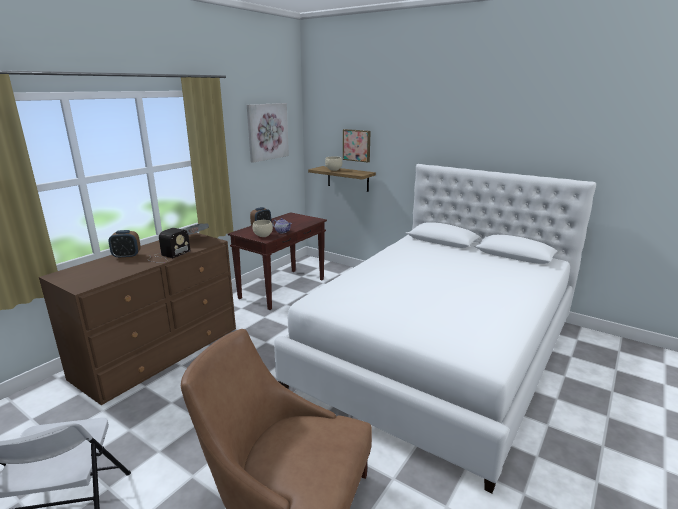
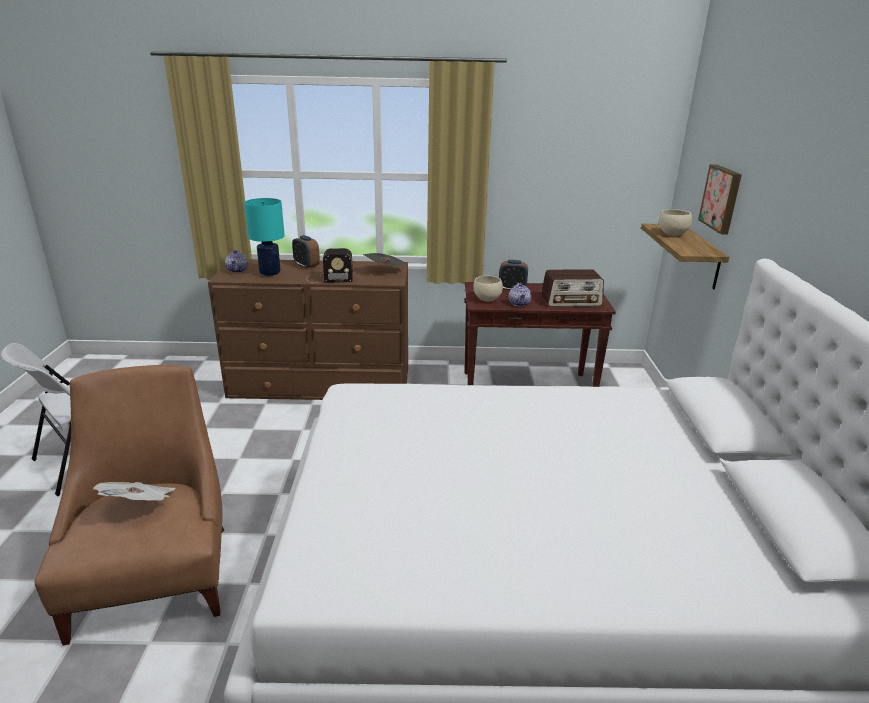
camera: 55 degrees right, 5 degrees up
(76, 279) = (238, 270): none -> teapot
(113, 270) = (270, 274): none -> turquoise table lamp
(267, 131) = (590, 150): picture -> none
(291, 443) = (140, 505): none -> newspaper
(300, 222) = (571, 301): none -> radio

